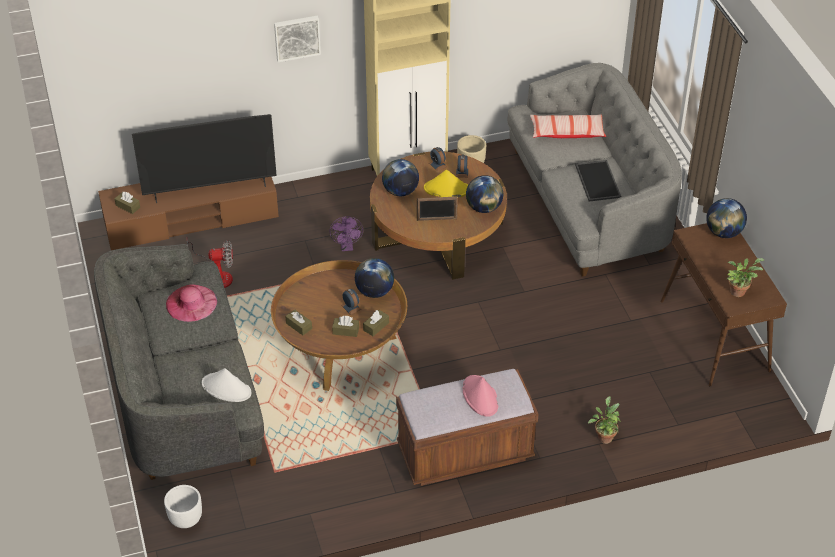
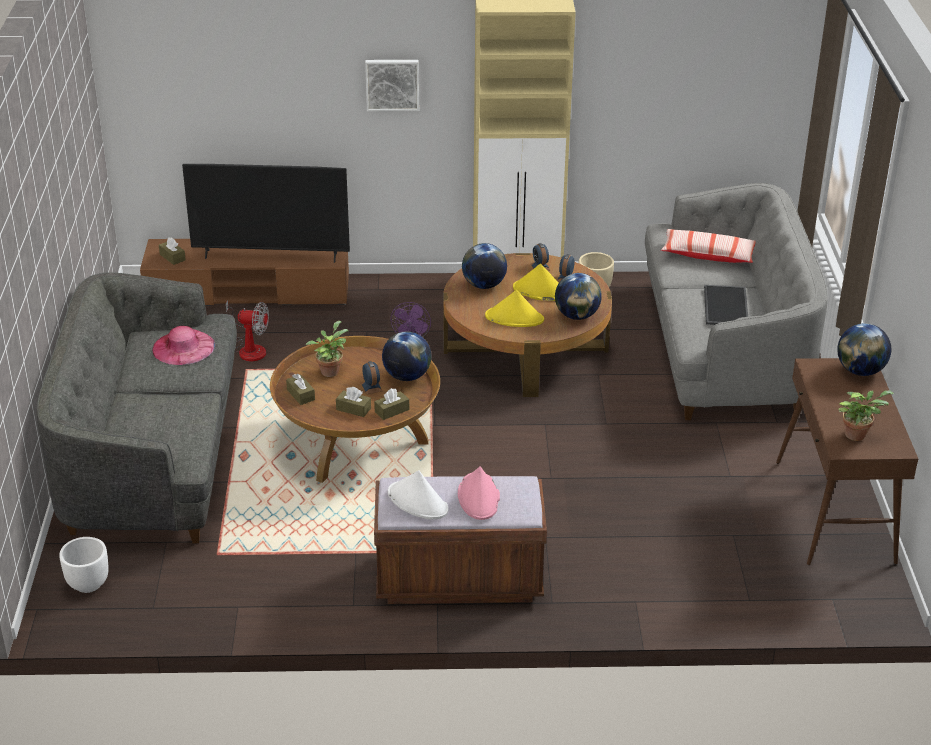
camera: 15 degrees right, 10 degrees down
(226, 388) = (179, 436): white hat -> white hat (418, 502)
(436, 219) = (514, 318): picture frame -> yellow hat
(604, 436) = (646, 594): potted plant -> potted plant (330, 370)

